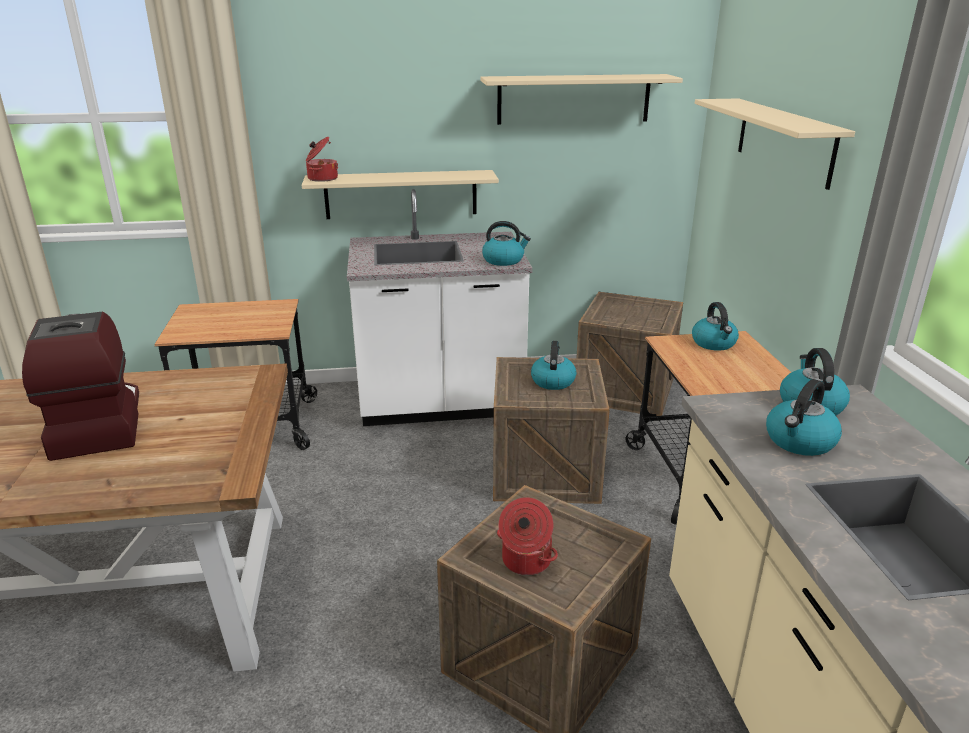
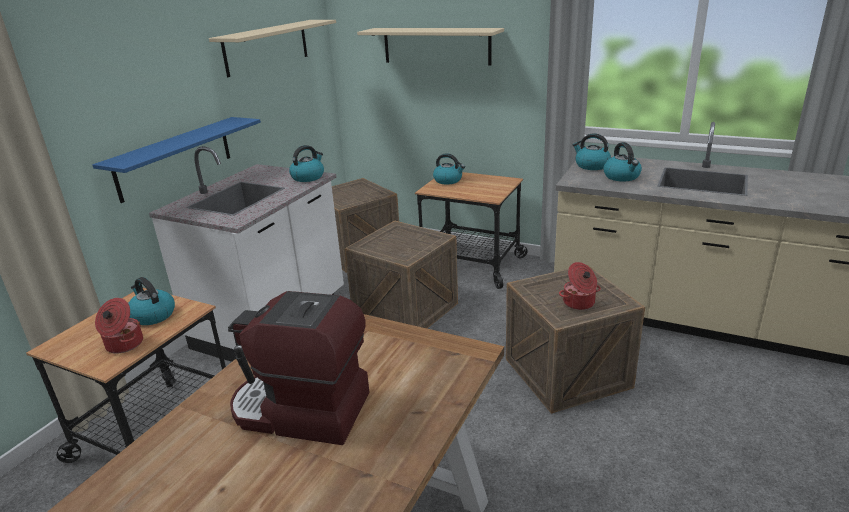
camera: 55 degrees left, 0 degrees up
(321, 178) = (123, 160): cooking pot -> cooking pot (123, 345)
(401, 194) = (175, 158): beige shelf -> blue shelf
(552, 381) = (400, 241): kettle -> kettle (152, 315)

